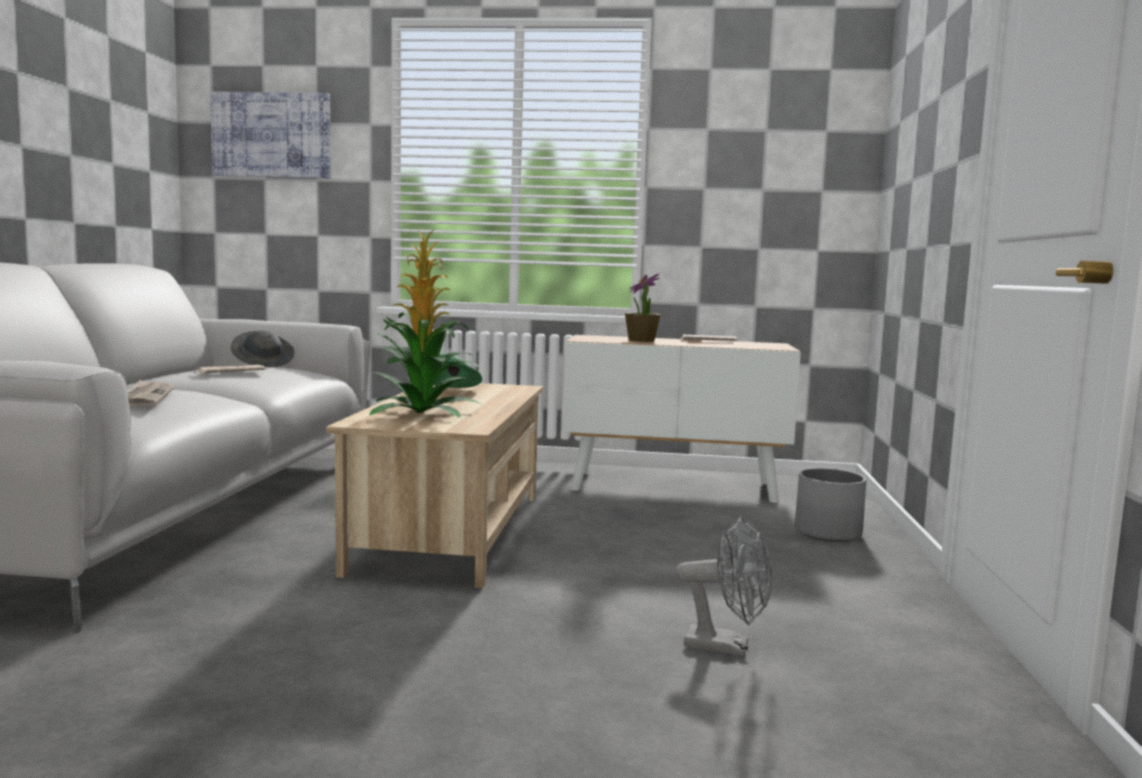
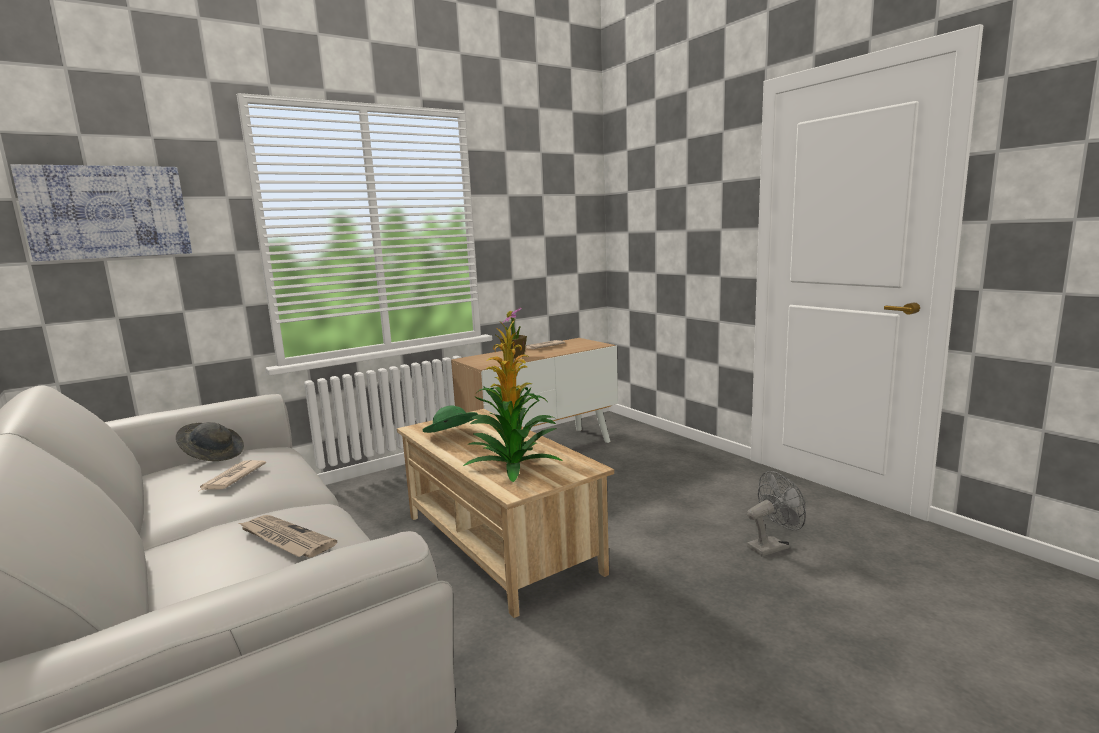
camera: 40 degrees left, 5 degrees up
(828, 533) = (669, 453): grey planter -> none

